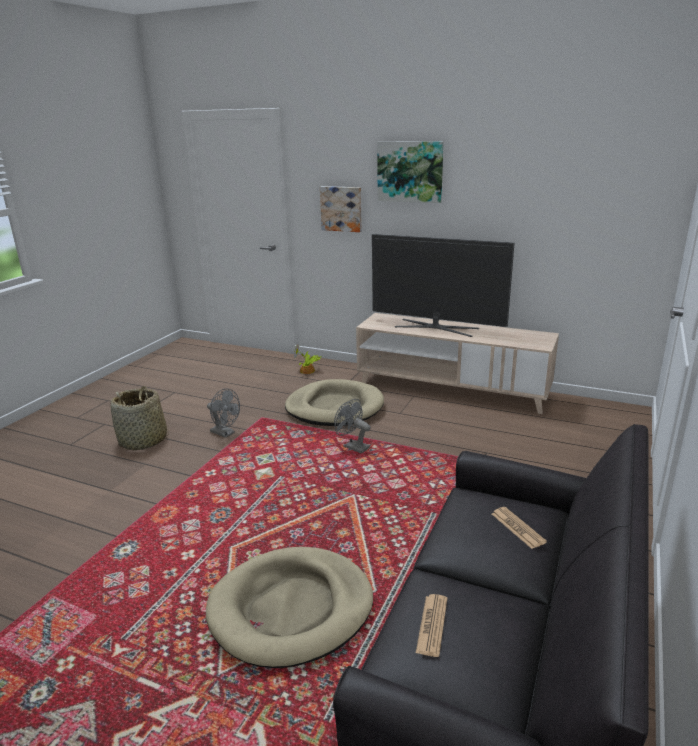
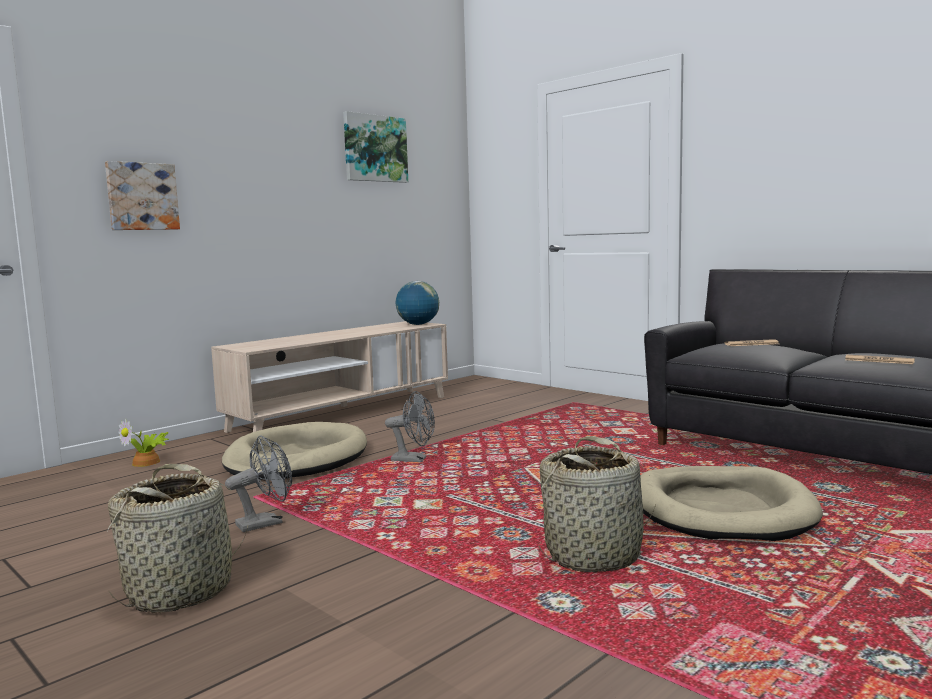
camera: 70 degrees left, 15 degrees down
(193, 553) = (594, 555): none -> basket
(352, 447) = (414, 460): grey fan -> grey fan turned 135 degrees counterclockwise
(410, 171) = (238, 147): picture -> picture (375, 148)
(436, 327) = (318, 336): television -> none
(534, 342) = (418, 324): none -> globe

